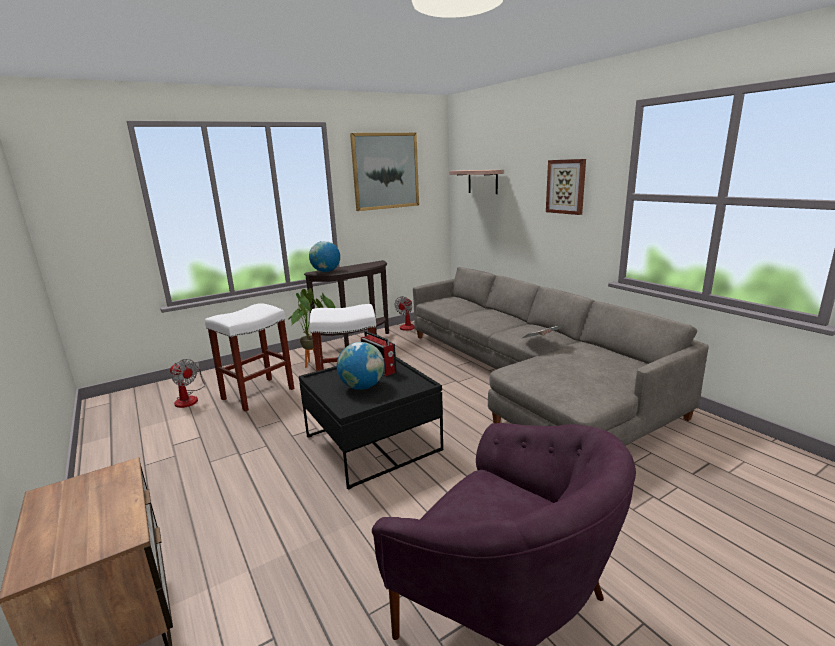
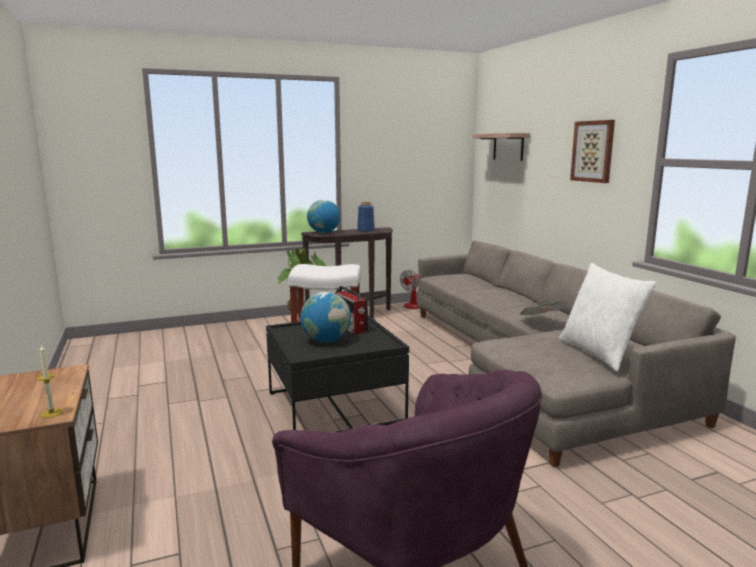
camera: 10 degrees right, 5 degrees down
(121, 533) = (51, 413): none -> candle
(189, 398) = (166, 348): fan -> none
(258, 393) = (235, 351): white stool -> none
(364, 266) = (366, 231): none -> blue vase
(385, 171) = (401, 131): picture -> none
(602, 371) = (599, 353): none -> white pillow

